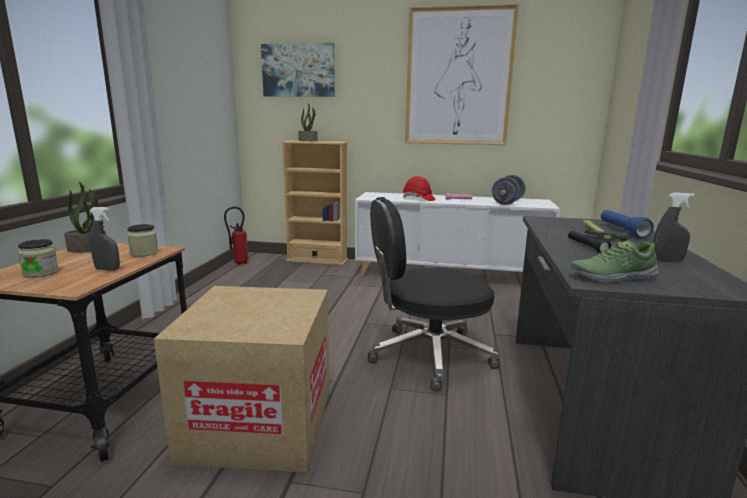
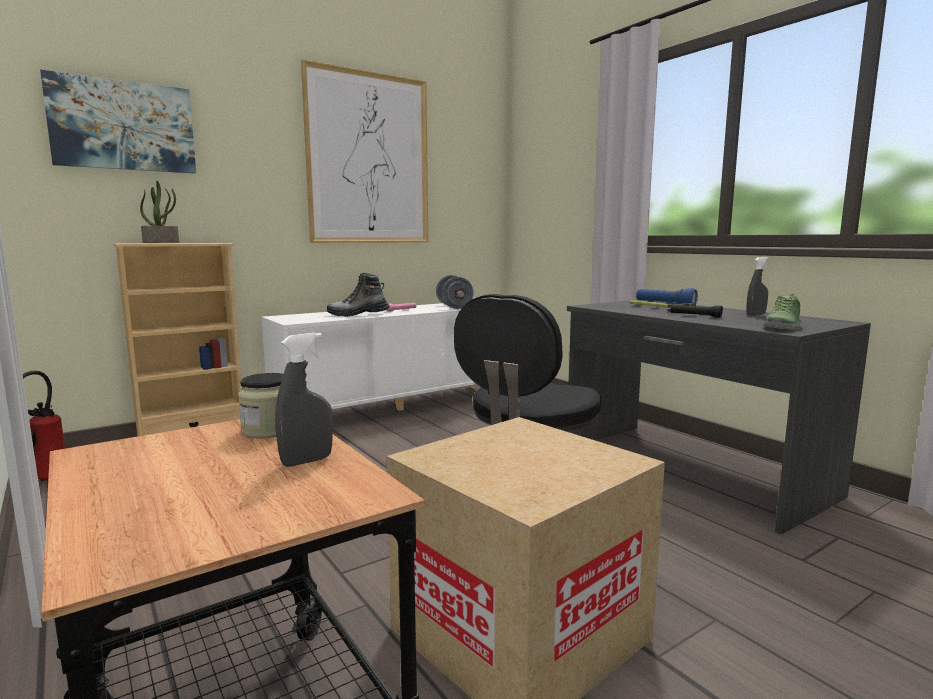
camera: 45 degrees left, 5 degrees down
(41, 273) = (199, 507): jar -> none
(88, 249) = (122, 456): potted plant -> none
(418, 199) = (358, 315): red hard hat -> boot

